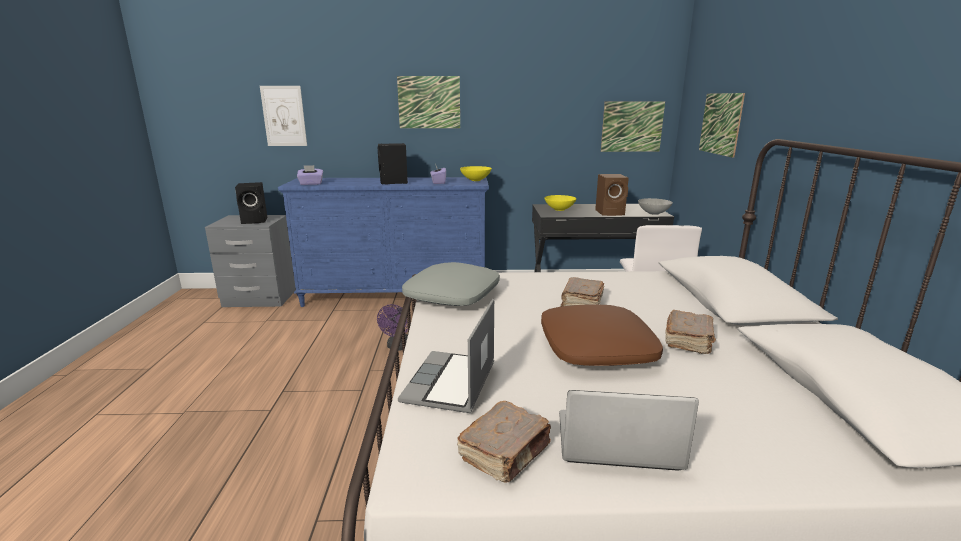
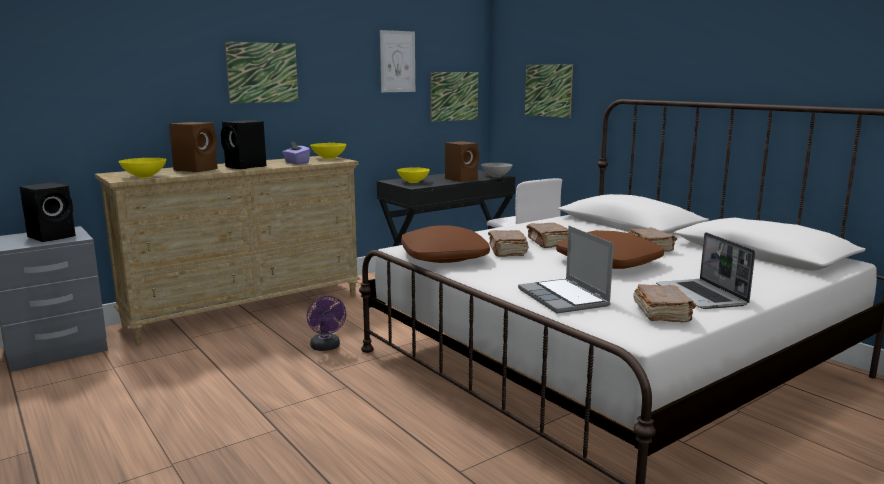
camera: 35 degrees left, 5 degrees down
(284, 116) = (73, 91): picture -> picture (397, 61)
(311, 184) = (145, 176): purple tissue box -> yellow bowl
(357, 181) = (197, 169): none -> brown speaker
(396, 296) = (247, 309): blue dresser -> beige dresser
(453, 295) = (445, 256): grey pillow -> brown pillow
(519, 304) = (507, 251): none -> brown book
(616, 443) = (702, 296): laptop -> laptop turned 75 degrees counterclockwise

